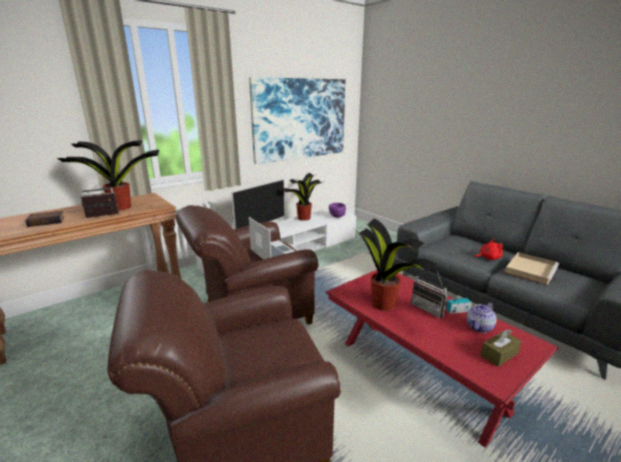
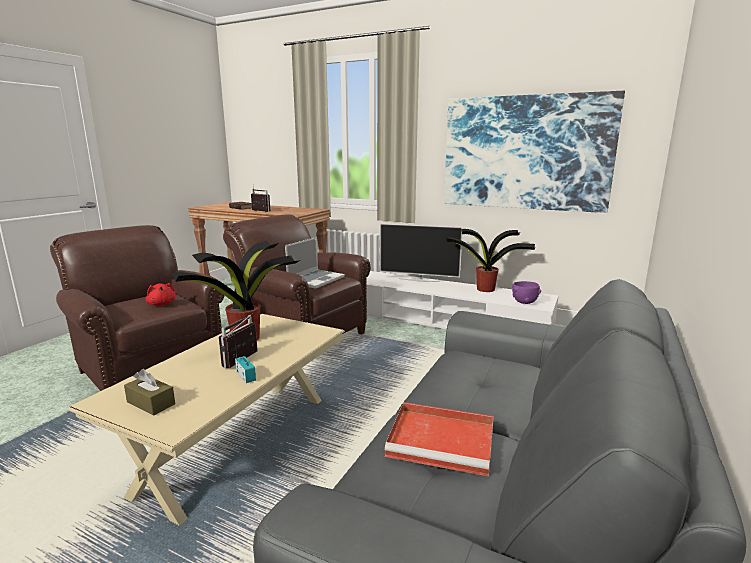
camera: 65 degrees right, 5 degrees down
(119, 207) = (281, 210): potted plant -> none
(419, 374) = (238, 442): red coffee table -> beige coffee table
(479, 327) = (209, 391): teapot -> none
(488, 258) = (456, 399): red plush toy -> red plush toy (162, 304)
(530, 269) = (443, 441): beige tray -> red tray

